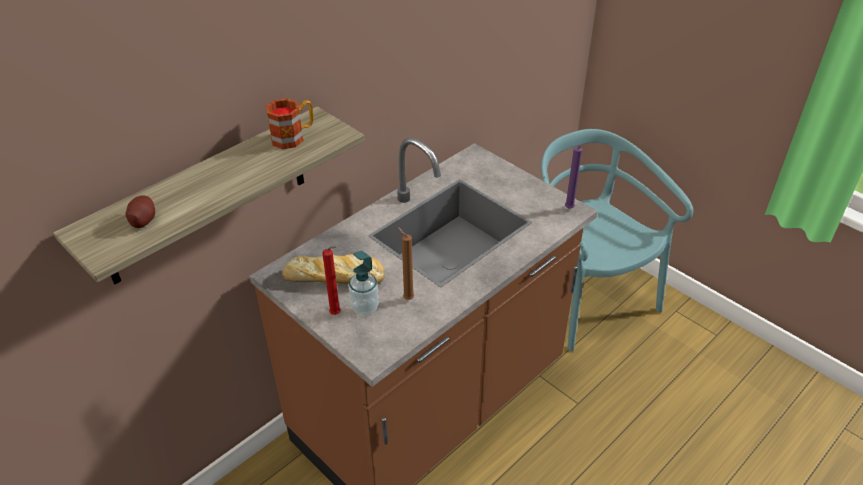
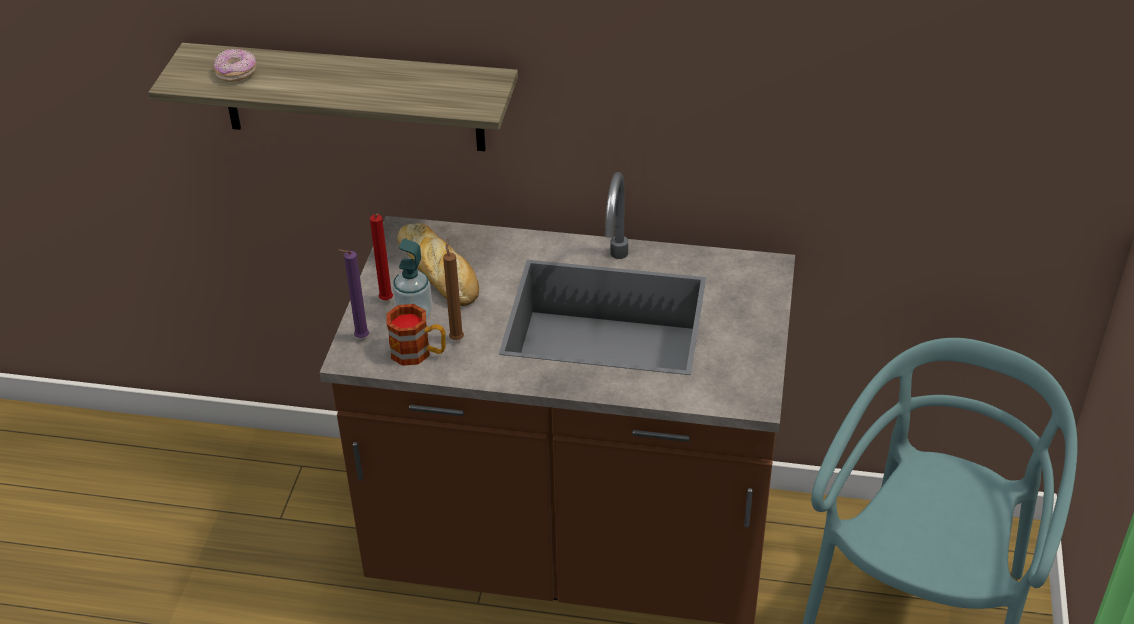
camera: 55 degrees right, 0 degrees up
(143, 220) = (236, 74): potato -> donut
(294, 137) = (445, 83): mug -> mug (419, 353)
(569, 209) = (752, 396): purple candle -> purple candle (360, 338)

